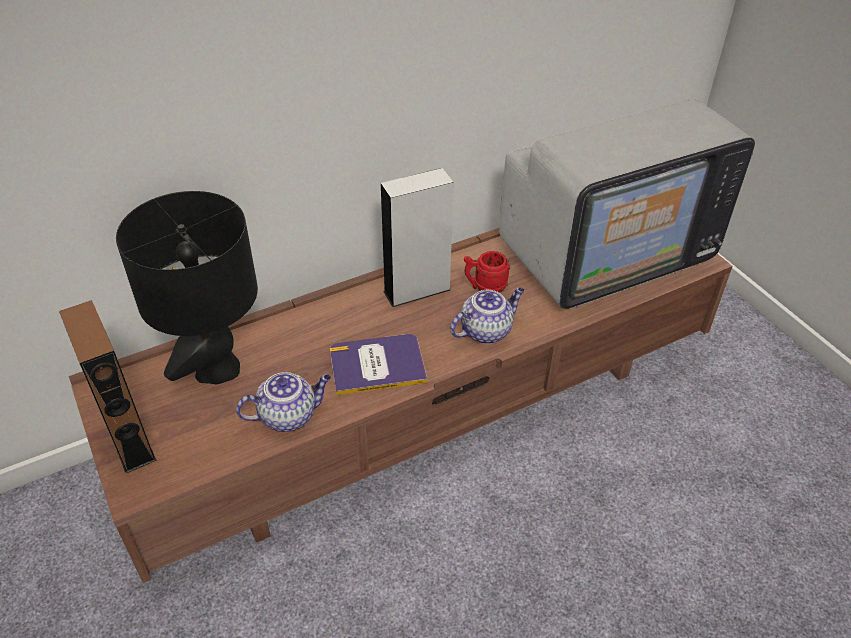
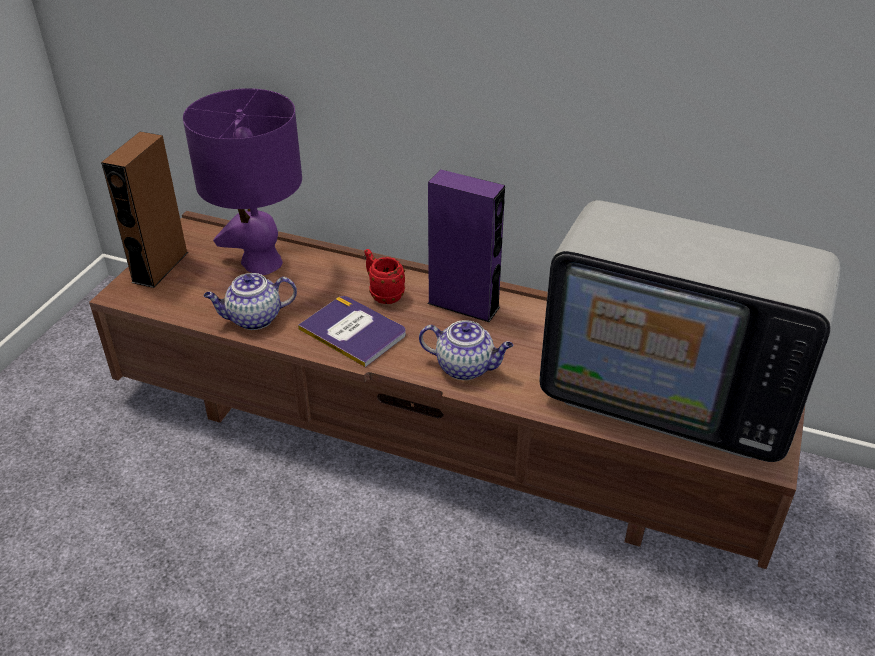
camera: 50 degrees right, 5 degrees down
(217, 369) = (261, 263): black table lamp -> purple table lamp
(289, 415) = (253, 319): teapot -> teapot turned 135 degrees clockwise
(417, 290) = (463, 305): grey speaker -> purple speaker
(484, 287) = (518, 338): red mug -> red mug (383, 294)

